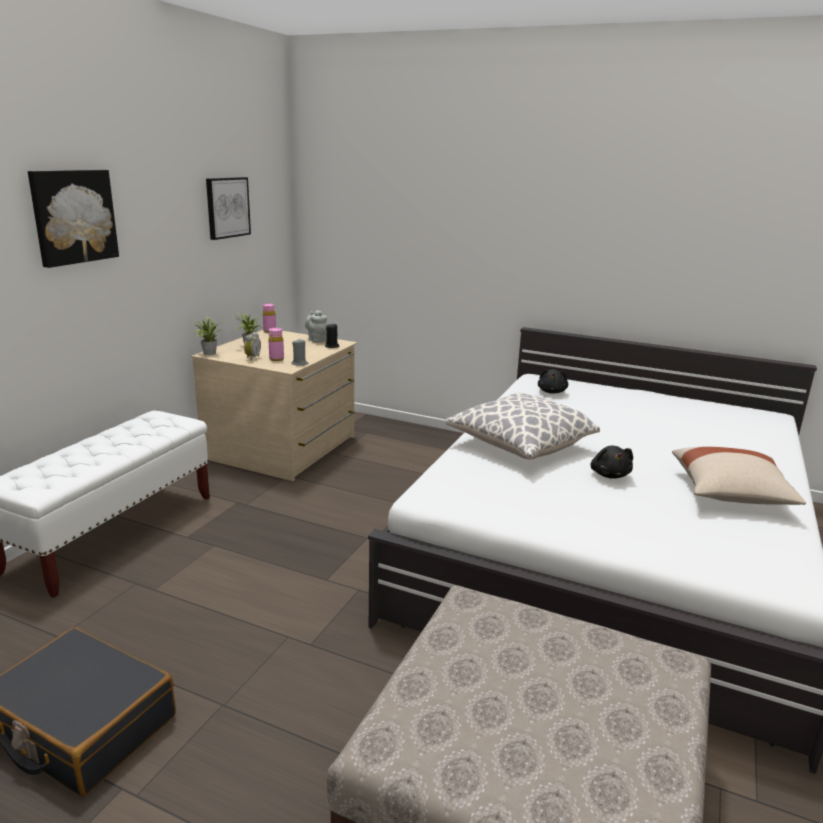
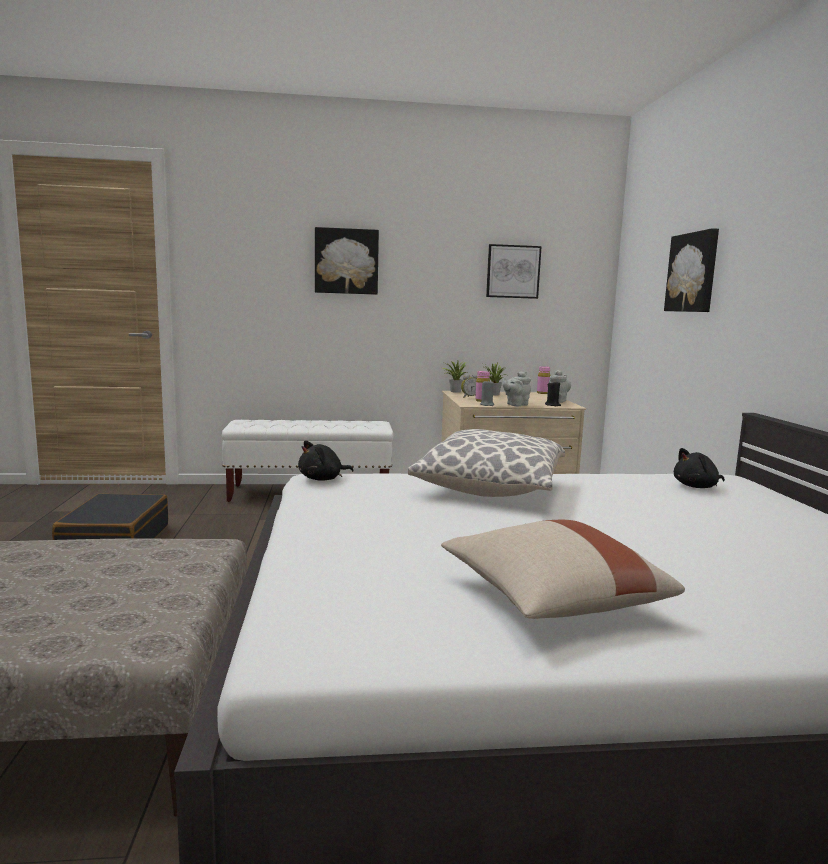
camera: 60 degrees right, 10 degrees down
(314, 355) = (516, 405): none -> grey teapot
(427, 214) = (693, 272): none -> picture
(609, 474) = (487, 530): black plush toy -> black plush toy (323, 479)

